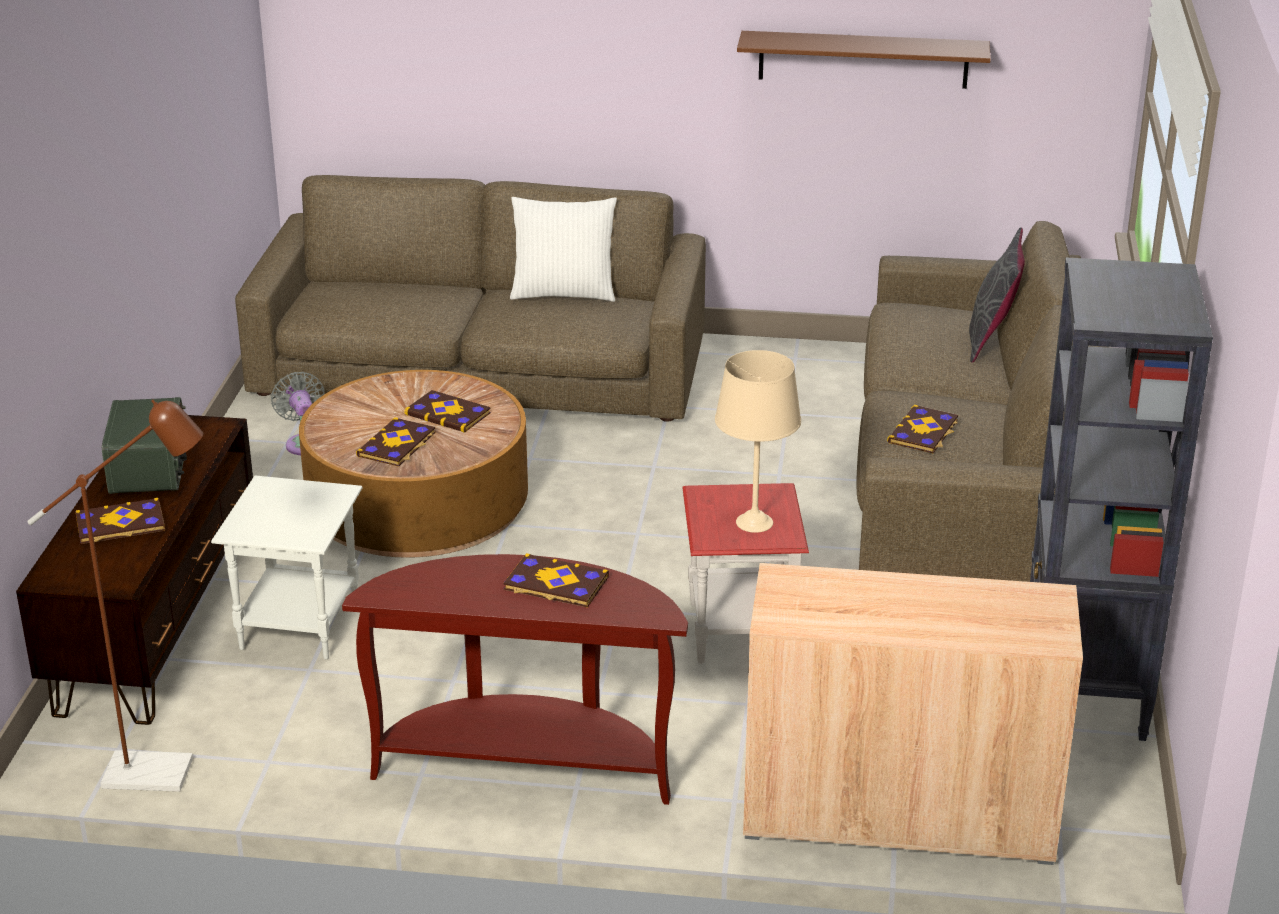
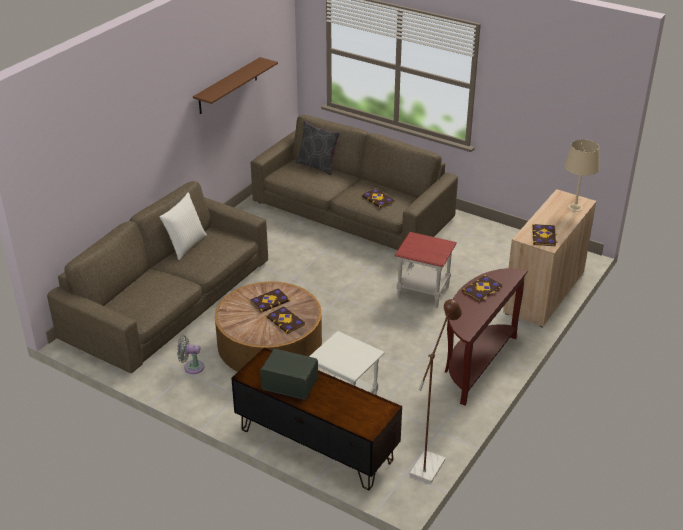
camera: 65 degrees left, 5 degrees up
(120, 524) = (335, 400): book -> book (544, 236)
(754, 523) = (432, 247): beige table lamp -> beige table lamp (575, 207)
(1083, 693) = (501, 237): black bookcase -> none

